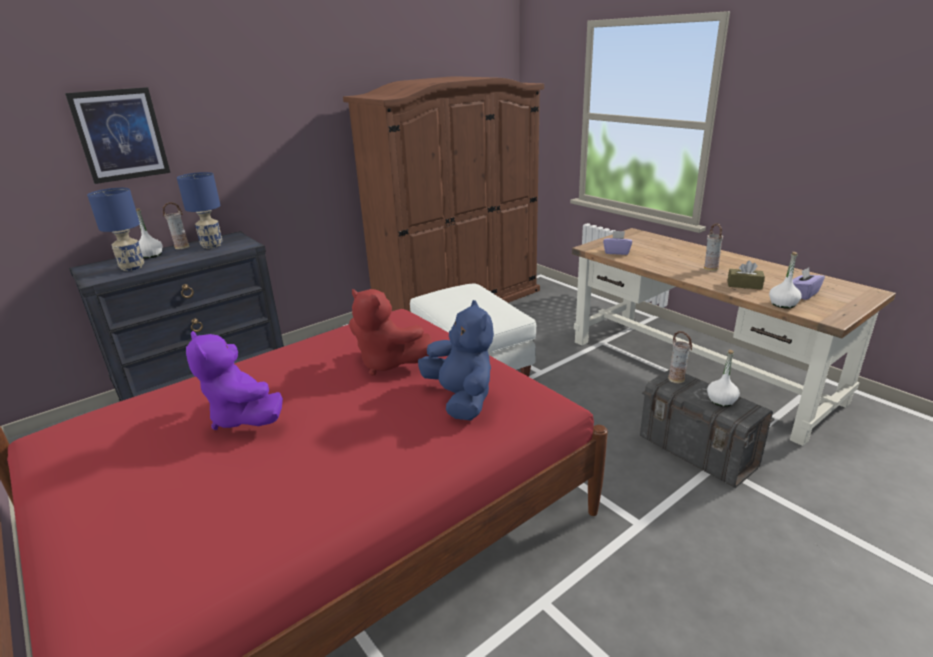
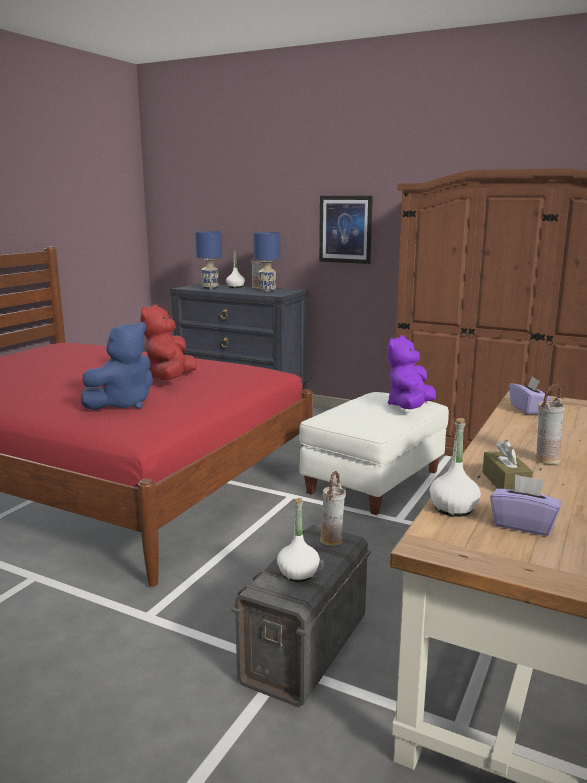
camera: 65 degrees right, 10 degrees down
(120, 135) = (249, 199): picture -> picture (345, 229)
(244, 417) = (81, 364): purple plush toy -> purple plush toy (409, 407)

